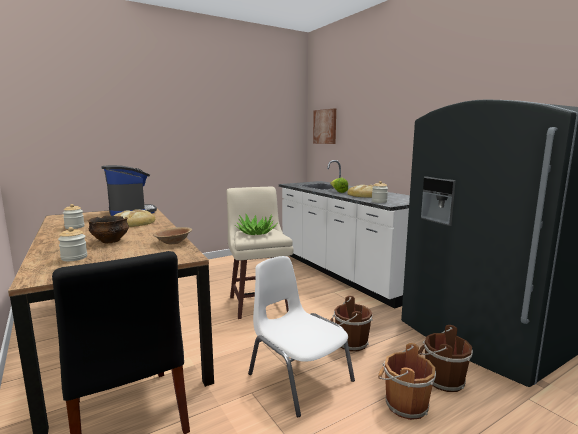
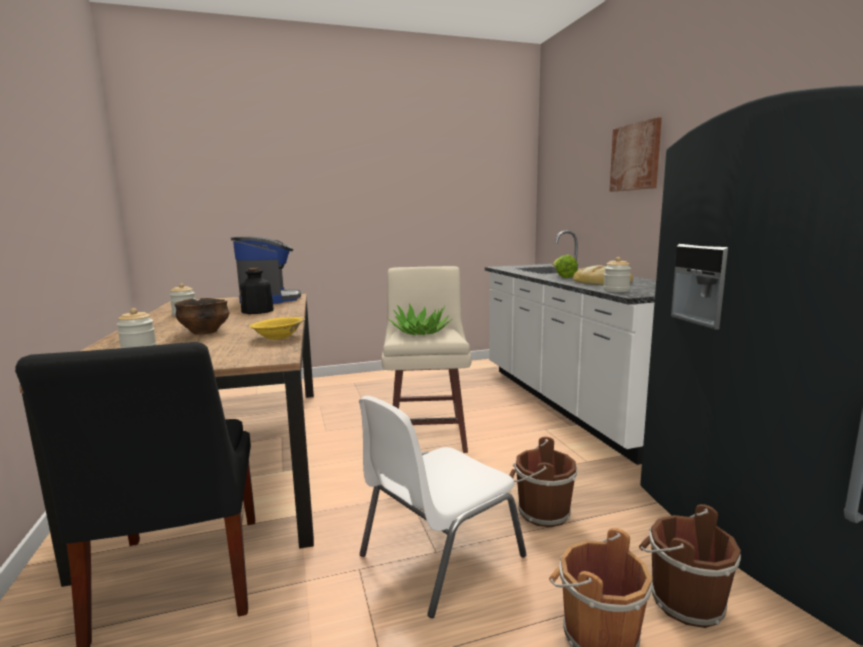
camera: 15 degrees right, 0 degrees up
(133, 222) = (257, 311): bread -> bottle
(173, 242) = (278, 337): brown bowl -> yellow bowl
(298, 377) = (438, 555): white chair -> white chair turned 105 degrees counterclockwise
(325, 126) = (560, 182): picture -> picture (635, 157)

